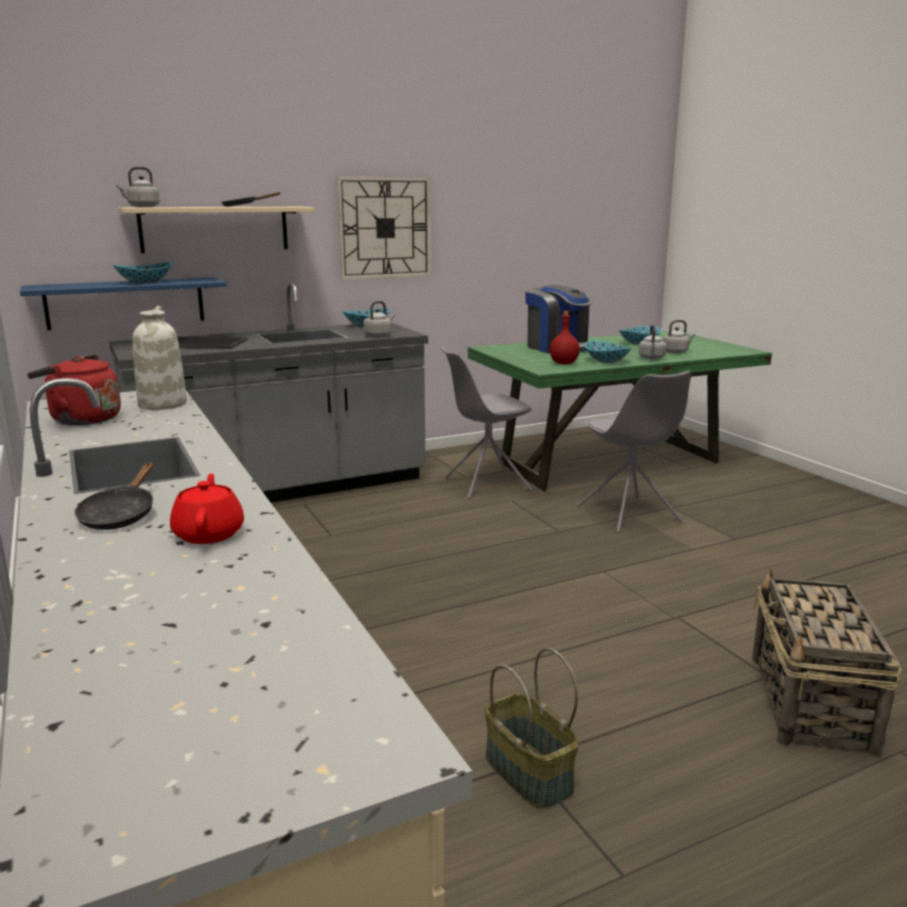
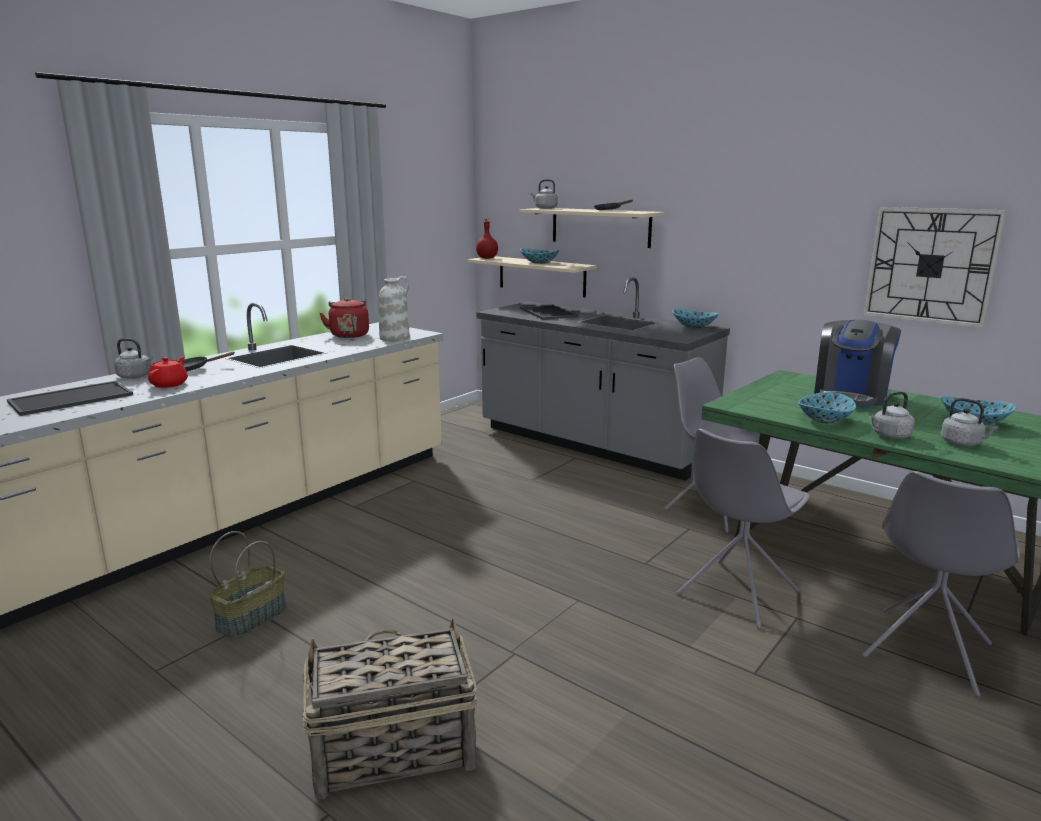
camera: 65 degrees right, 0 degrees up
(126, 303) = (541, 276): blue shelf -> beige shelf
(180, 617) = (72, 398): none -> tray
(209, 533) = (170, 384): red teapot -> red teapot turned 45 degrees counterclockwise
(379, 335) = (656, 335): grey kettle -> grey kettle (136, 376)
(384, 228) = (739, 236): wall clock -> wall clock (930, 265)
(563, 363) = (775, 406): red bottle -> red bottle (487, 258)
(726, 489) = (926, 652): none -> grey chair

